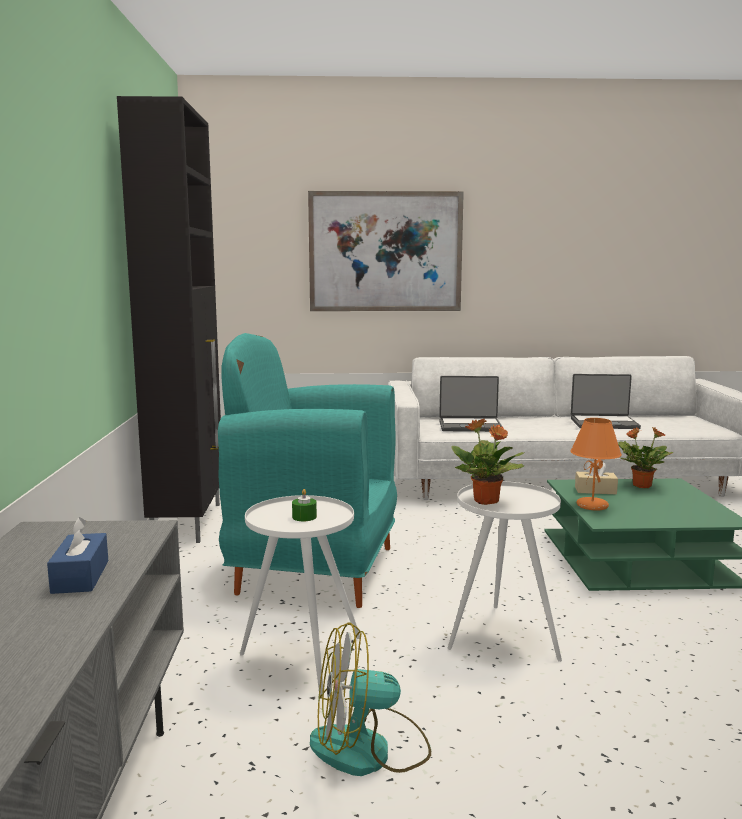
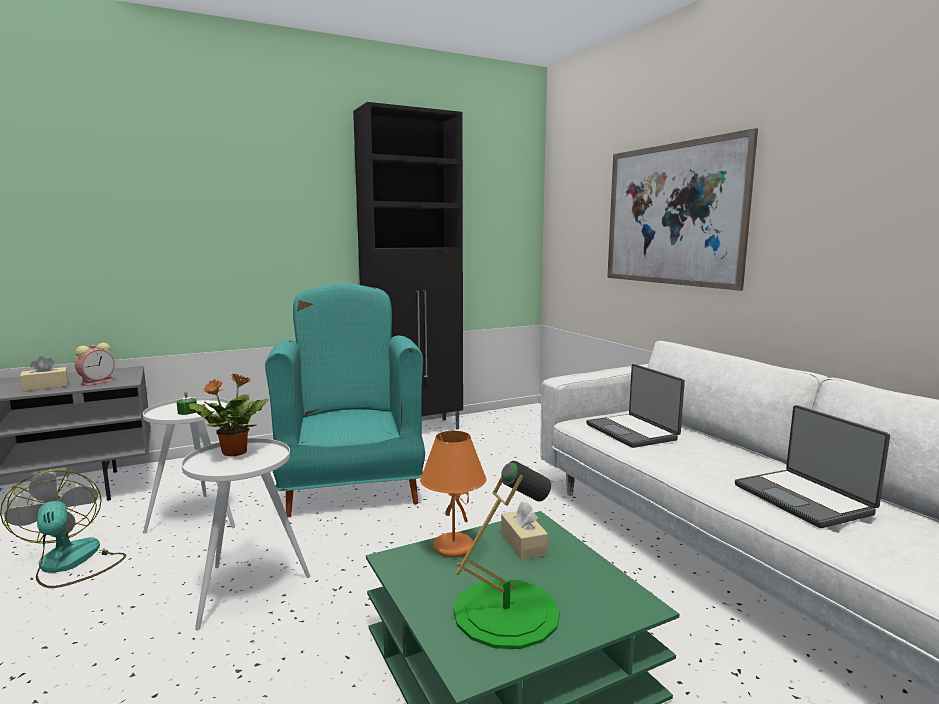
camera: 65 degrees right, 0 degrees up
(80, 576) = (46, 386): blue tissue box -> beige tissue box
(113, 543) = (98, 382): none -> alarm clock
(641, 485) = (586, 577): potted plant -> none
(676, 506) = (506, 612): none -> green table lamp

